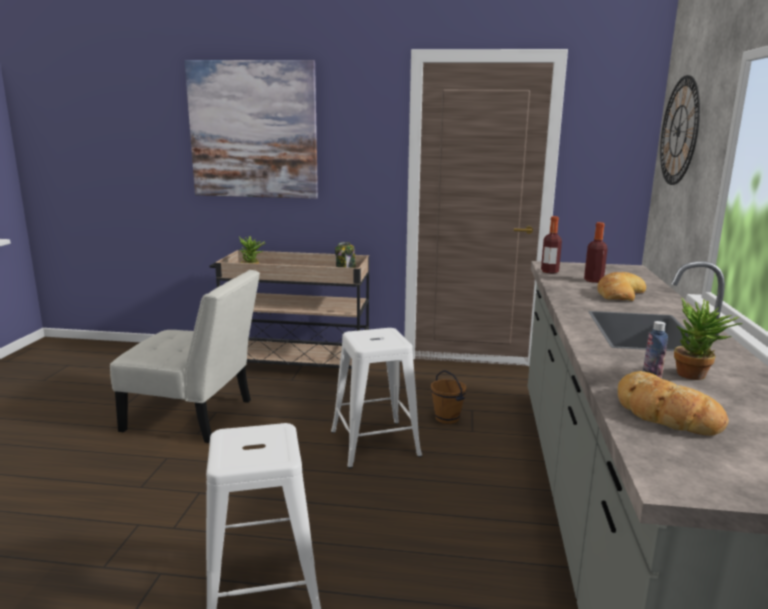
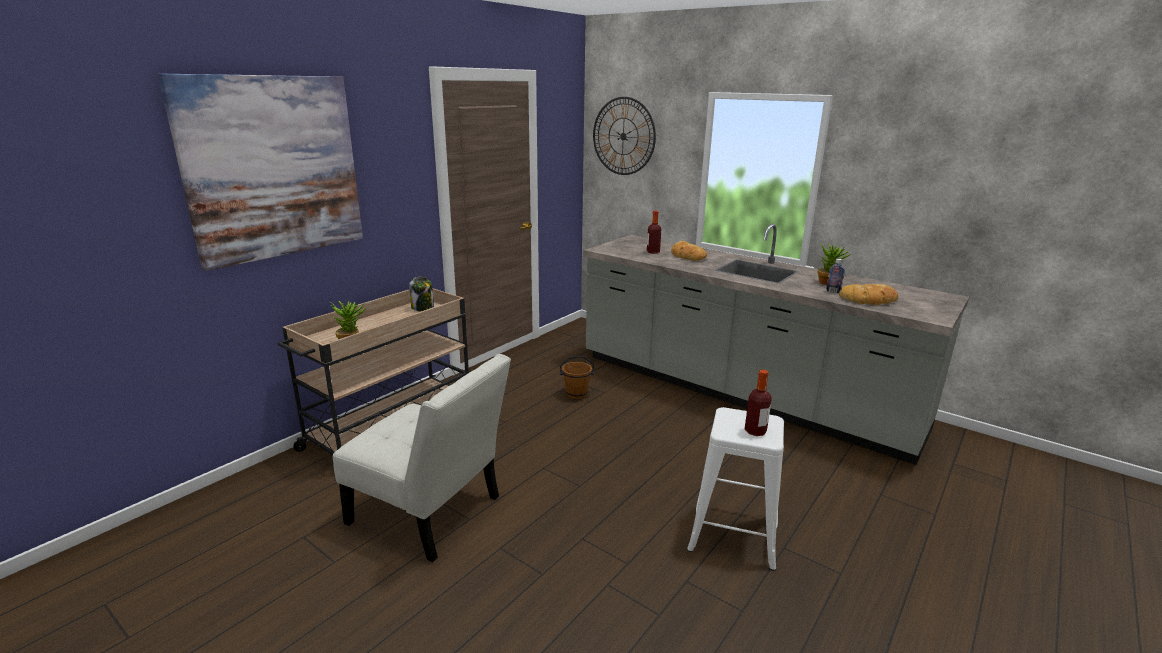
camera: 60 degrees left, 5 degrees up
(195, 417) = (431, 514): white chair -> white chair turned 75 degrees clockwise
(375, 443) = (583, 433): white stool -> none
(549, 271) = (619, 254): bottle -> bottle (755, 431)

